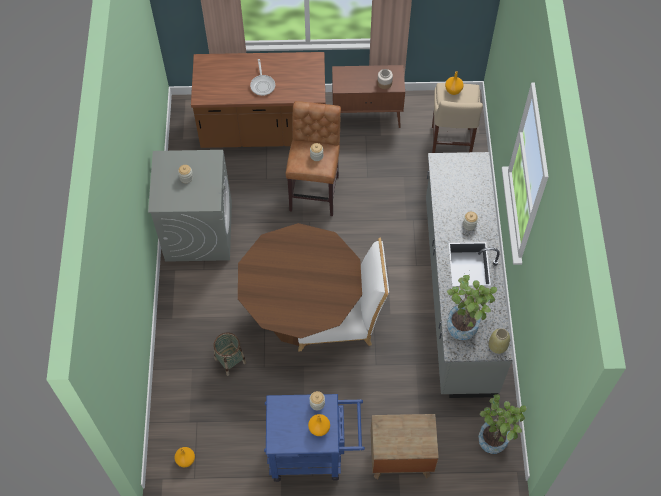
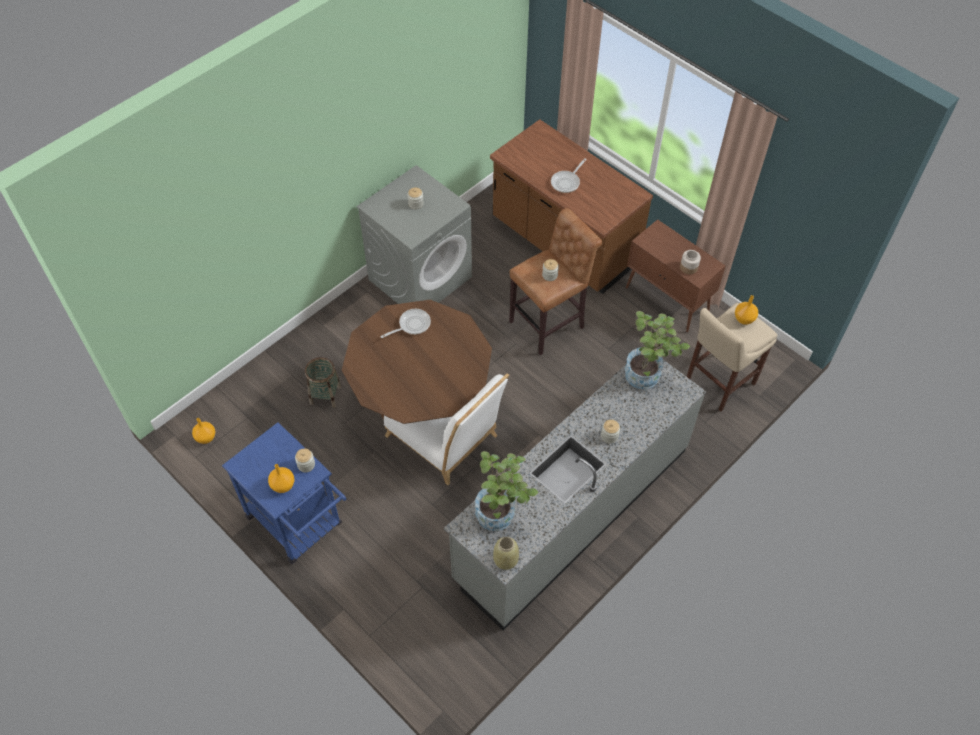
camera: 45 degrees right, 5 degrees down
(270, 260) = (412, 325): none -> frying pan
(400, 457) = (361, 597): brown nightstand -> none
(495, 437) = (460, 663): potted plant -> potted plant (647, 375)

